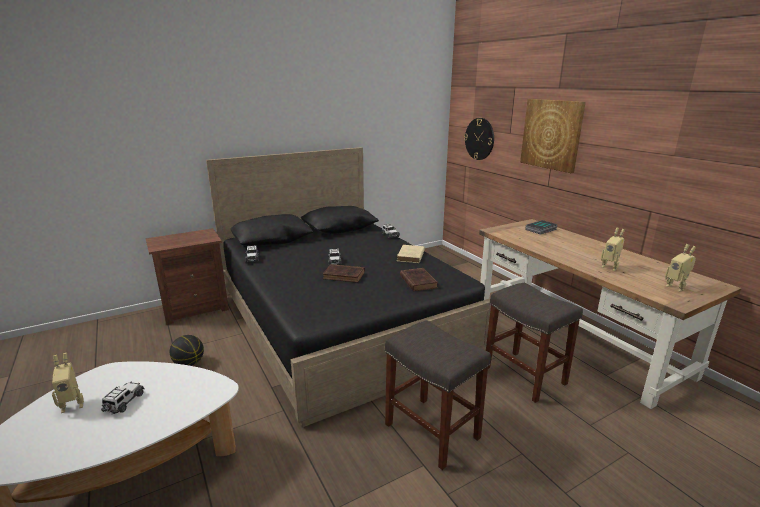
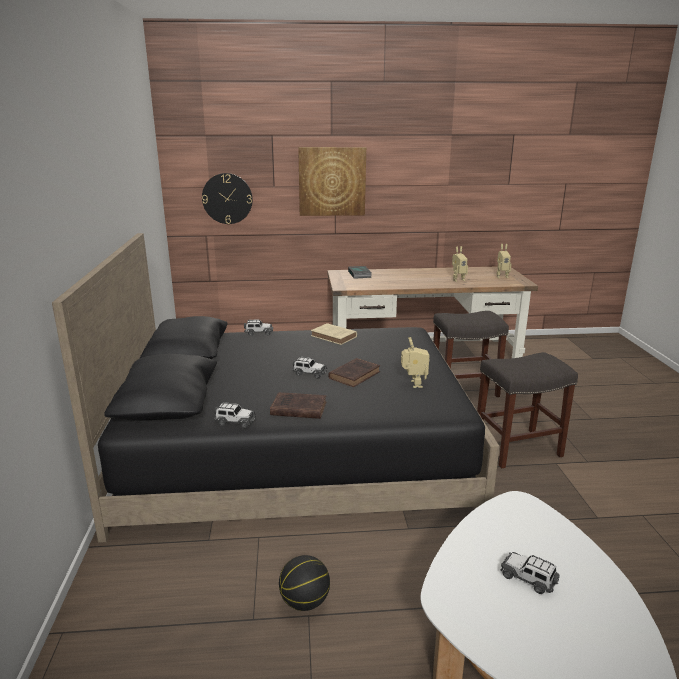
camera: 65 degrees left, 0 degrees up
(73, 404) = (522, 630): toy robot -> toy robot (413, 384)
(196, 308) = (119, 584): brown nightstand -> none
(417, 281) = (400, 347): brown book -> brown book (297, 409)

